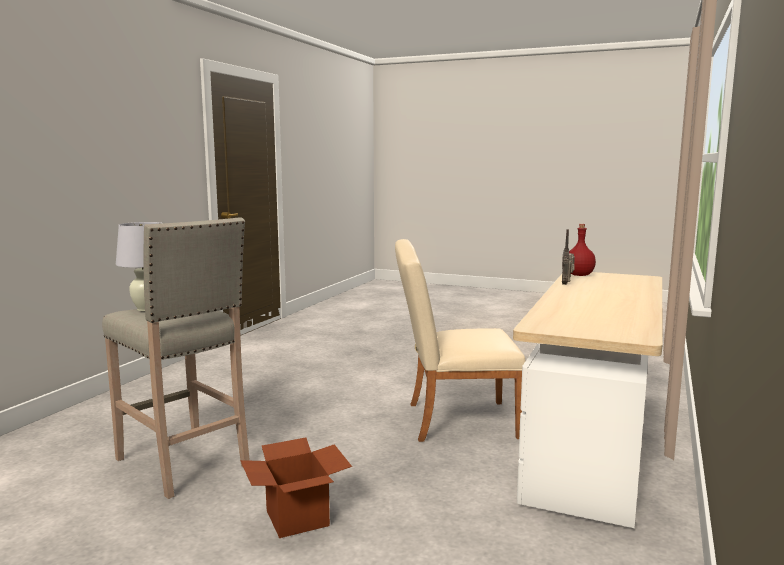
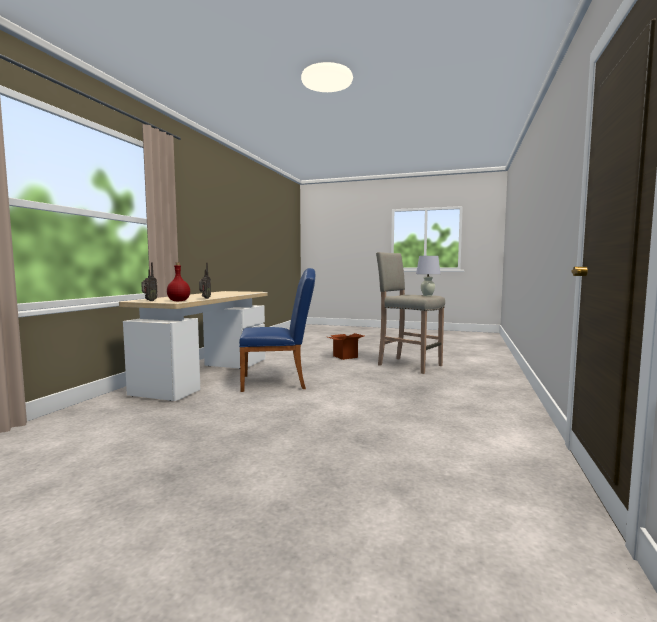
camera: 175 degrees right, 5 degrees down
(453, 420) = (279, 382): beige chair -> blue chair
(621, 276) = (149, 301): none -> radio

